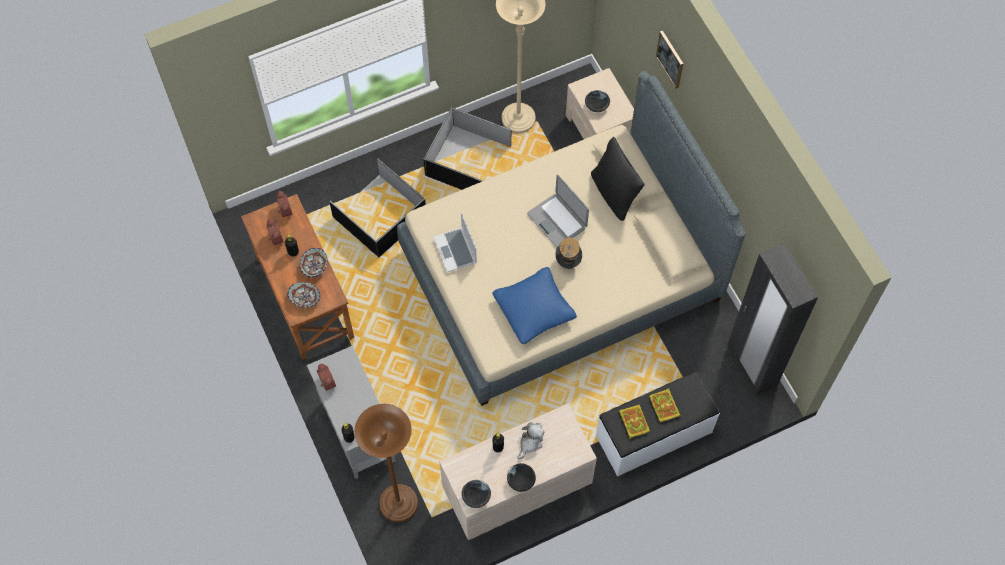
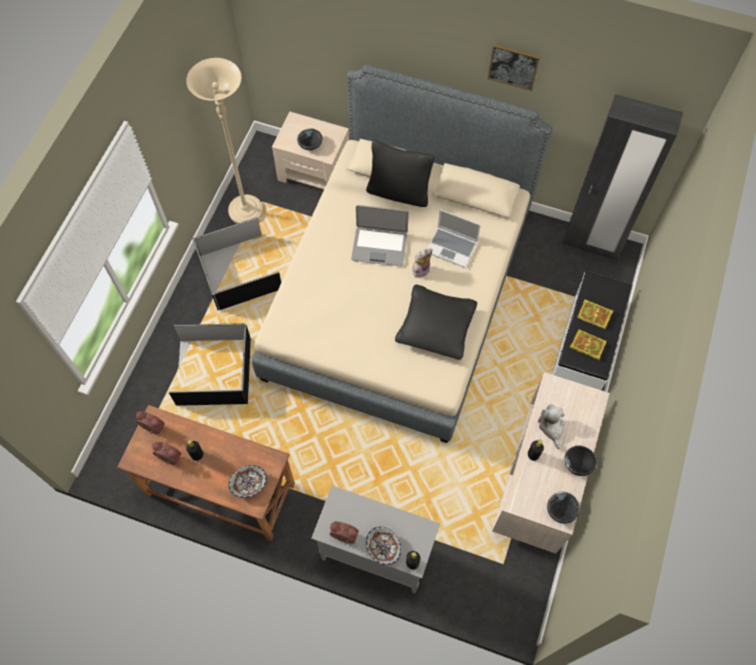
camera: 45 degrees left, 0 degrees up
(314, 266) = (228, 450): bowl -> bowl (383, 548)
(398, 504) = (468, 579): brown floor lamp -> none
(456, 250) = (328, 335): laptop -> laptop (452, 247)
(534, 310) = (436, 327): blue pillow -> black pillow
(568, 261) = (420, 269): hat -> plush toy
(670, 59) = (376, 33): picture -> picture (513, 66)

